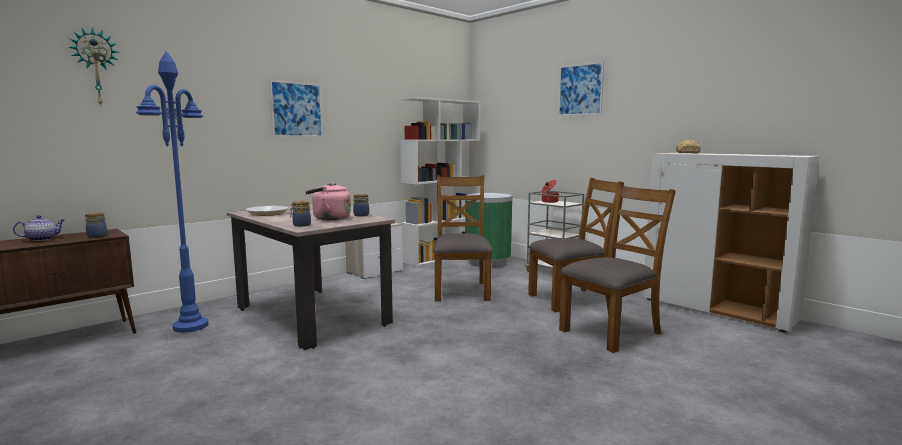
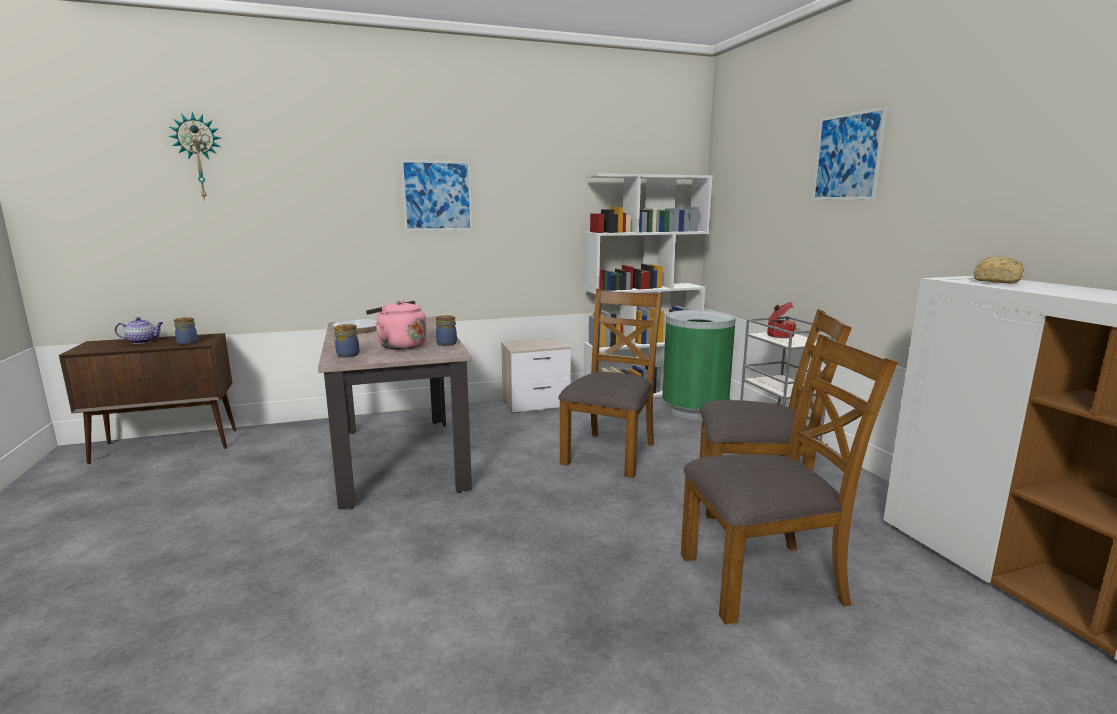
camera: 25 degrees right, 5 degrees up
(191, 326) = (278, 449): blue floor lamp -> none

